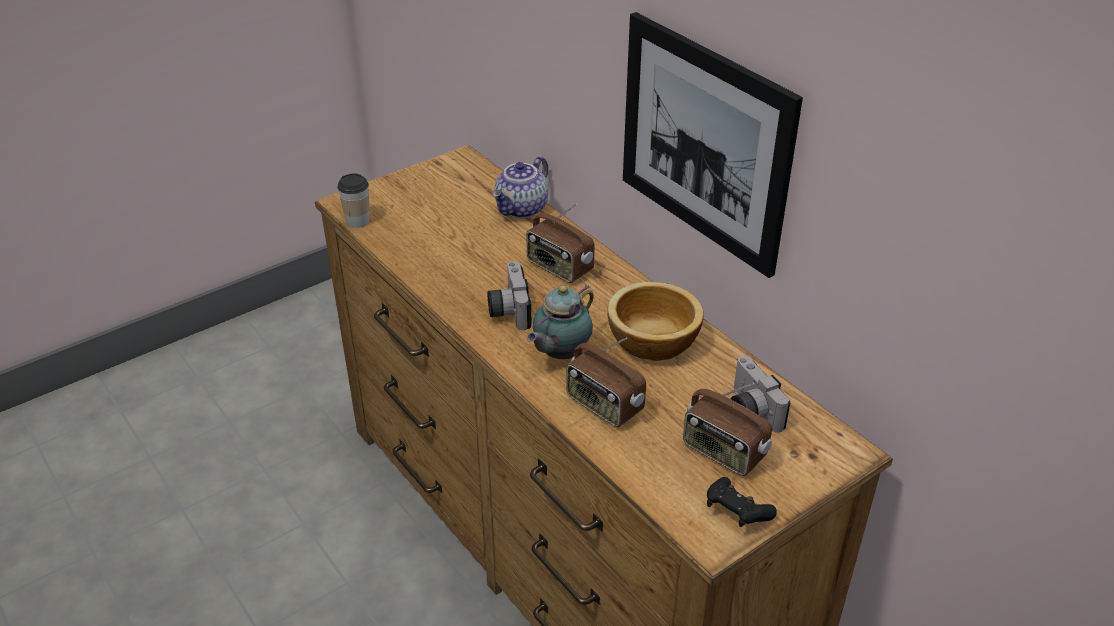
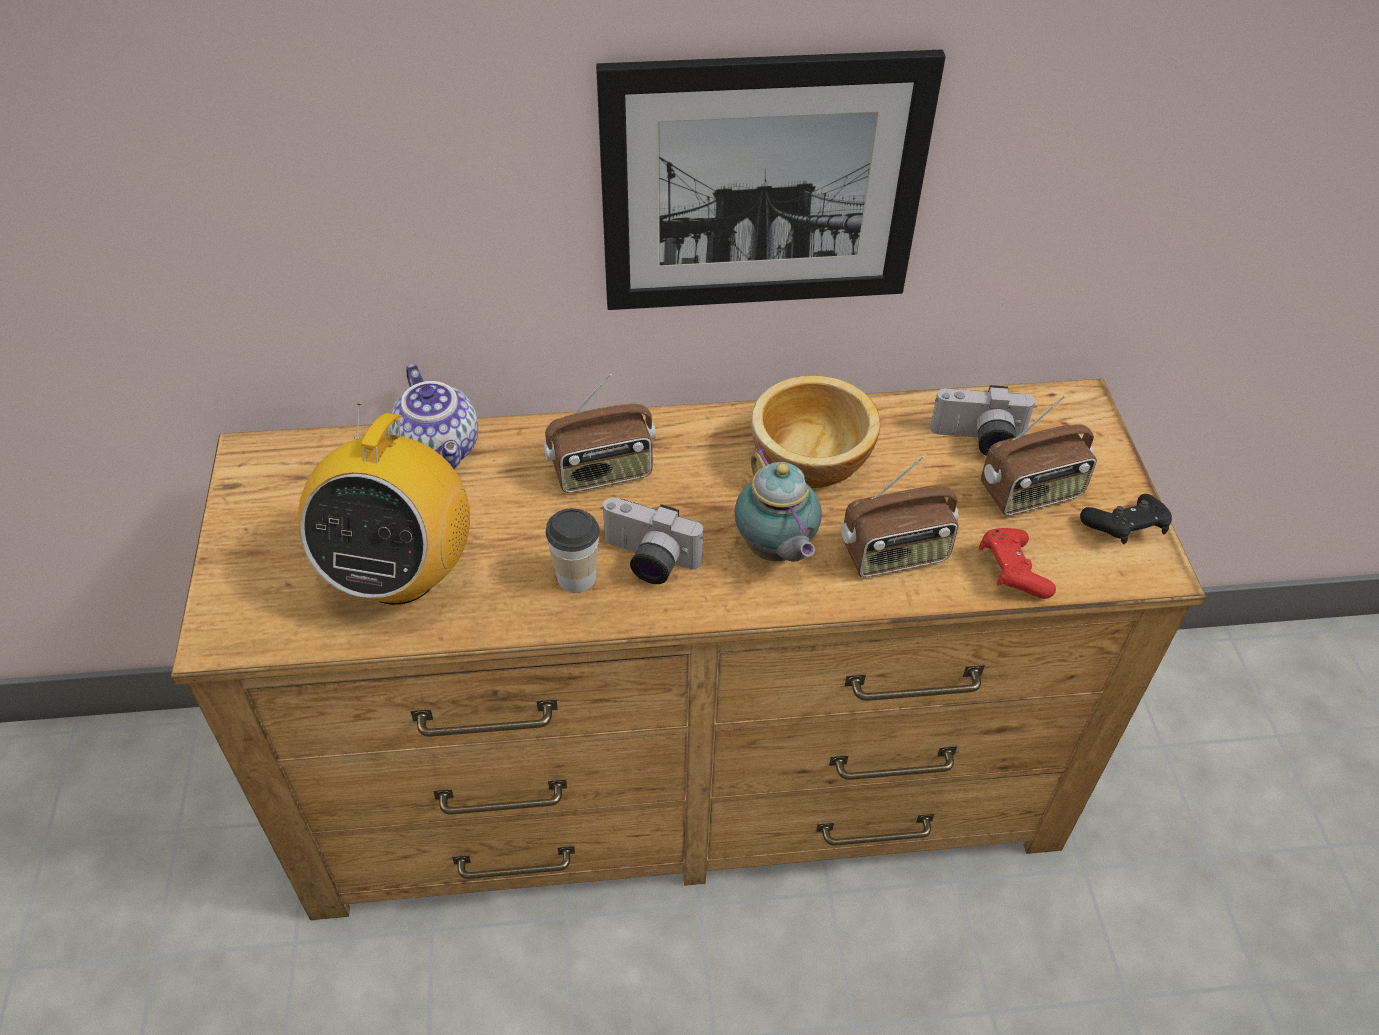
camera: 60 degrees left, 10 degrees up
(357, 221) = (288, 641): cup -> cup (576, 577)
(426, 233) = (400, 573): none -> radio
(638, 465) = (1011, 572): none -> red game controller

